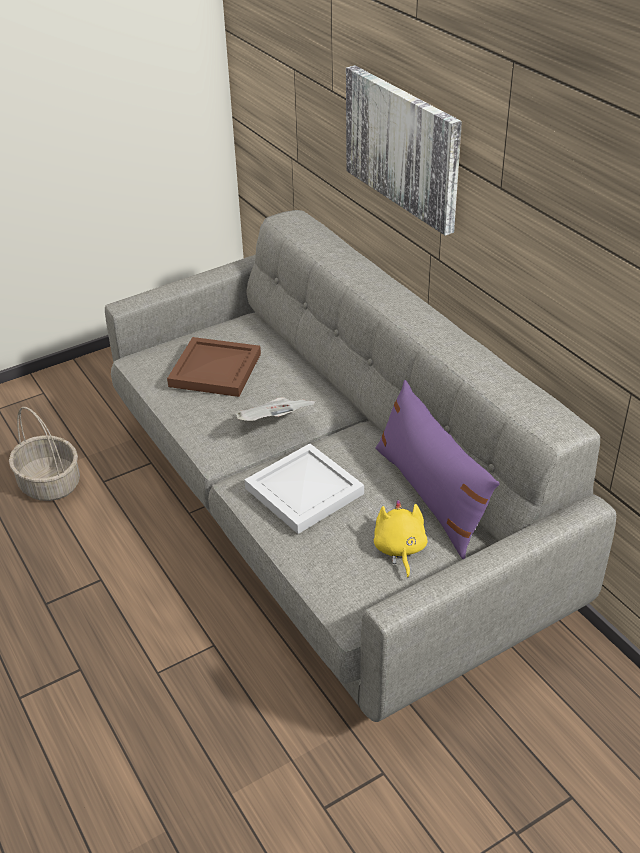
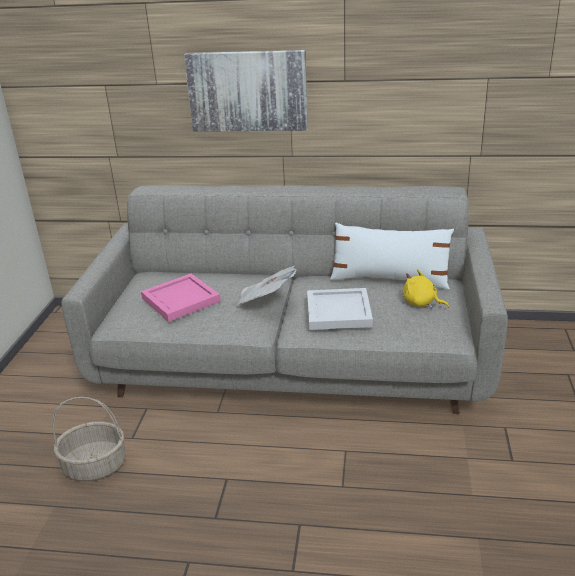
camera: 50 degrees left, 10 degrees down
(217, 369) = (181, 299): brown tray -> pink tray
(430, 496) = (389, 280): purple pillow -> white pillow

